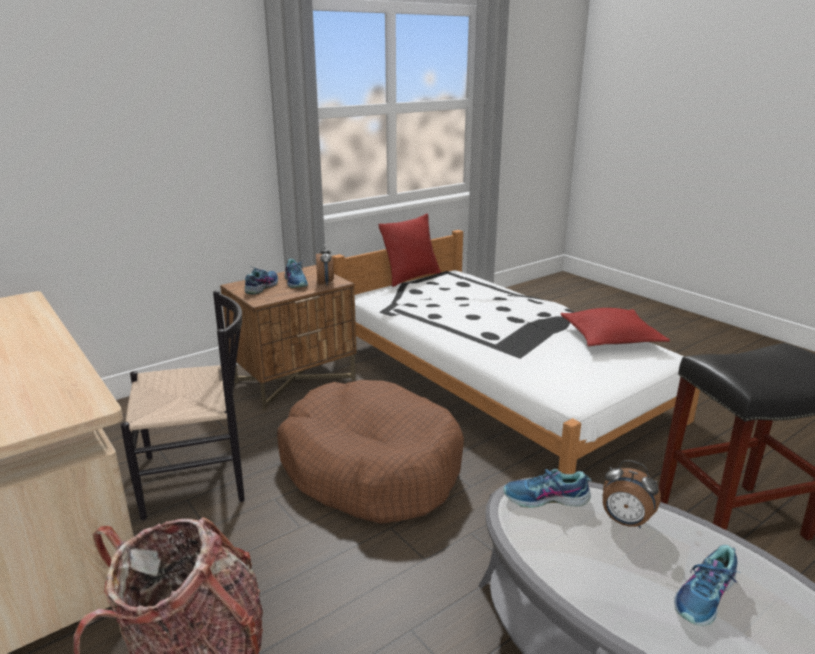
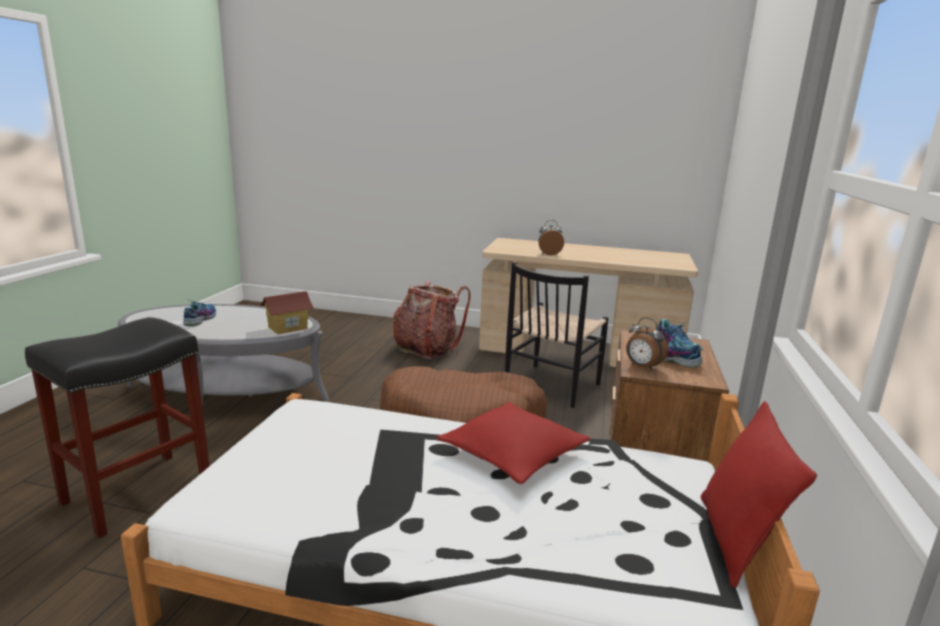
camera: 140 degrees right, 5 degrees down
(546, 499) = (287, 328): shoe -> toy house
(610, 338) = (280, 507): red pillow -> red pillow (512, 453)
(625, 522) = (240, 330): alarm clock -> alarm clock (549, 254)

